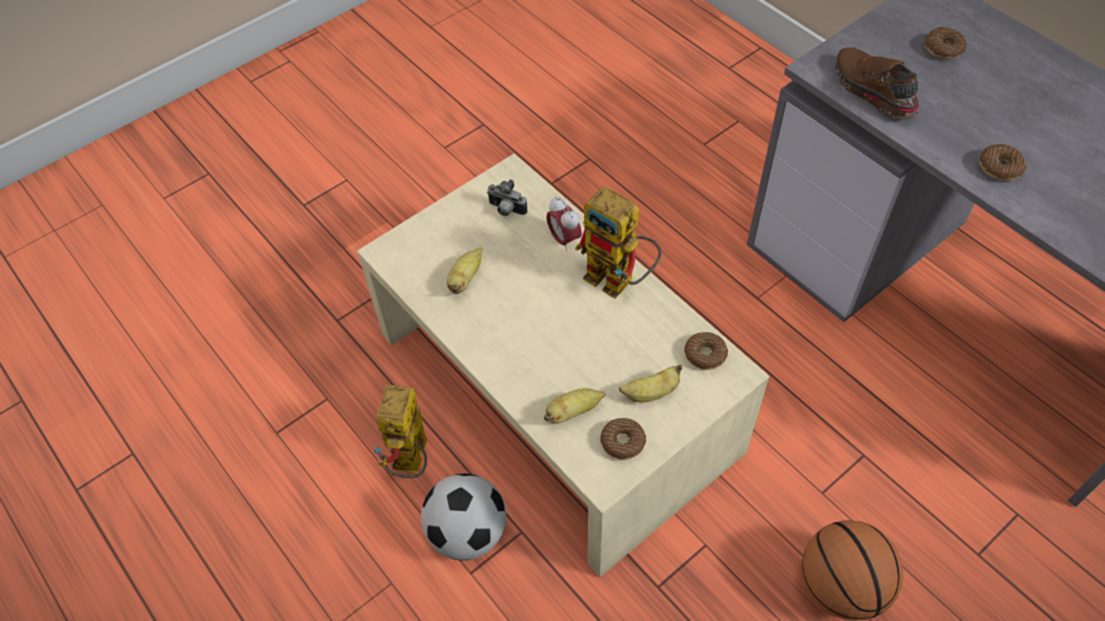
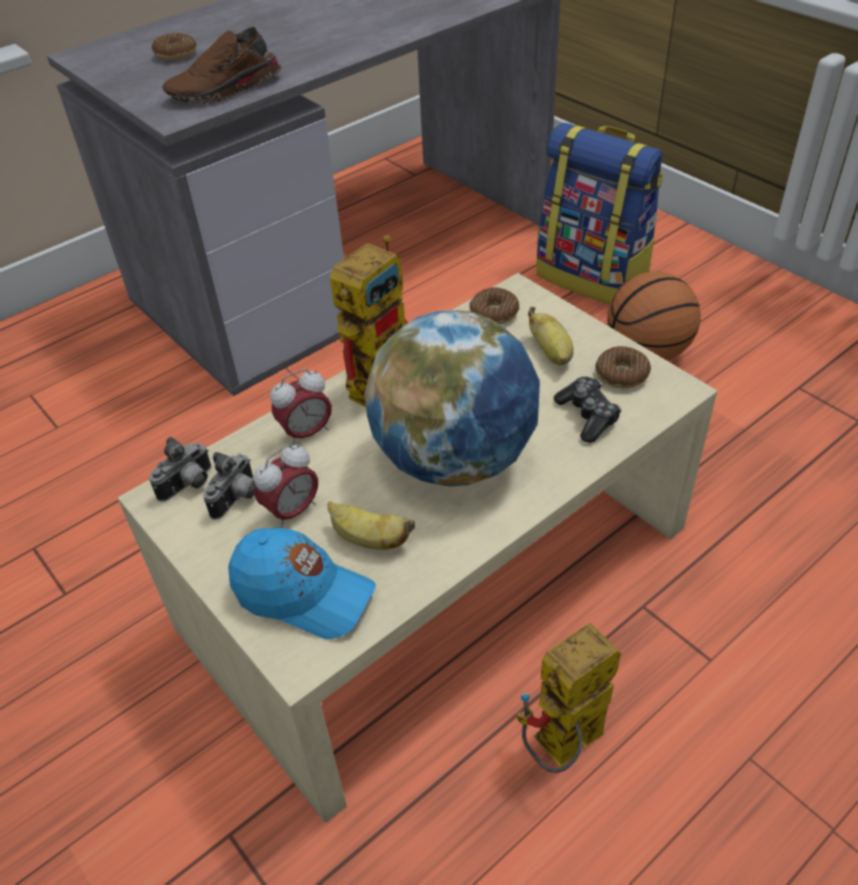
camera: 90 degrees left, 10 degrees down
(412, 463) = (562, 749): toy robot -> toy robot turned 135 degrees clockwise
(428, 249) = (303, 594): none -> blue cap
(467, 532) = (656, 667): football -> none
(493, 238) = (292, 511): none -> alarm clock
(519, 185) = (189, 486): none -> camera
(532, 325) = (455, 459): none -> globe
(573, 412) = (587, 416): banana -> game controller
(973, 548) = (594, 277): none -> backpack
(999, 168) = (351, 40): donut -> none

